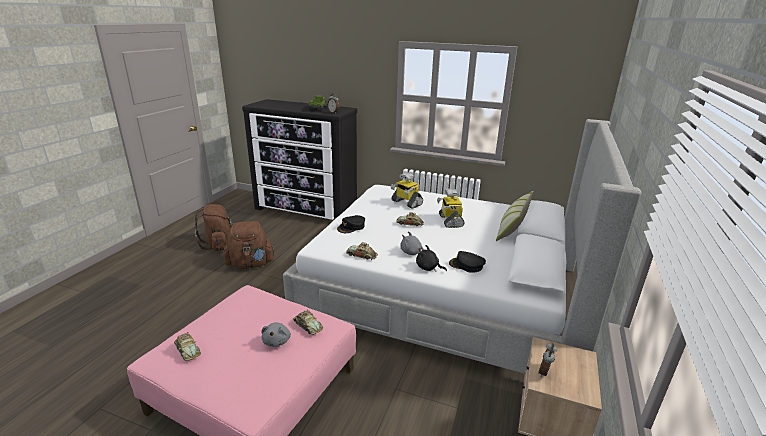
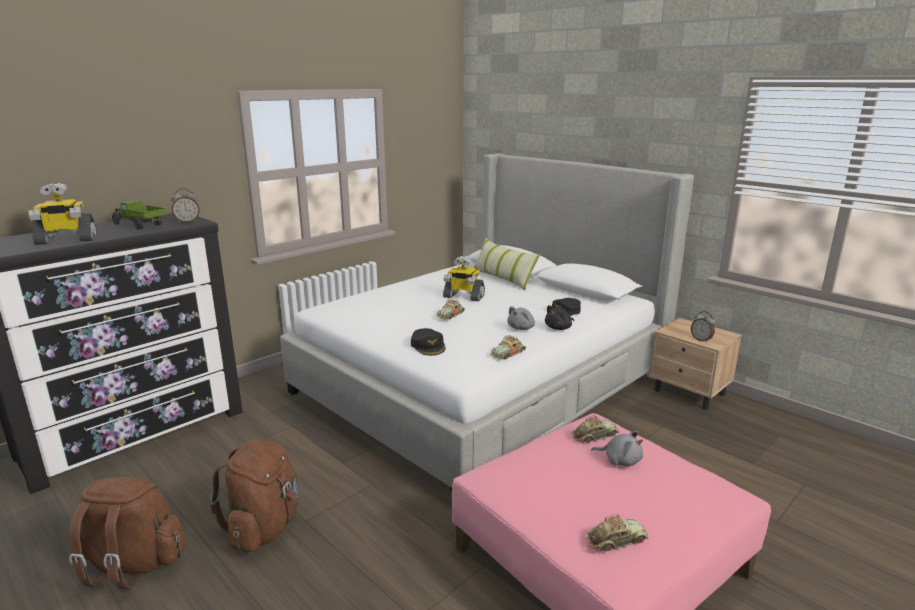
camera: 65 degrees left, 5 degrees down
(406, 203) = (394, 304): toy robot -> toy robot (66, 240)

